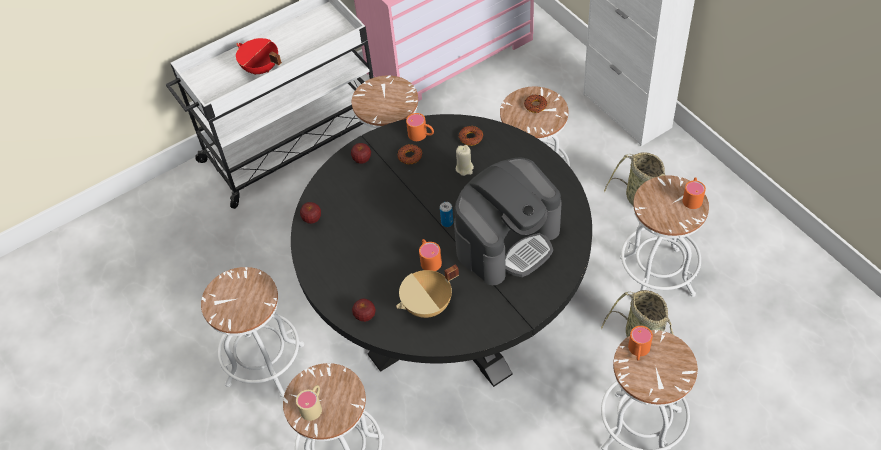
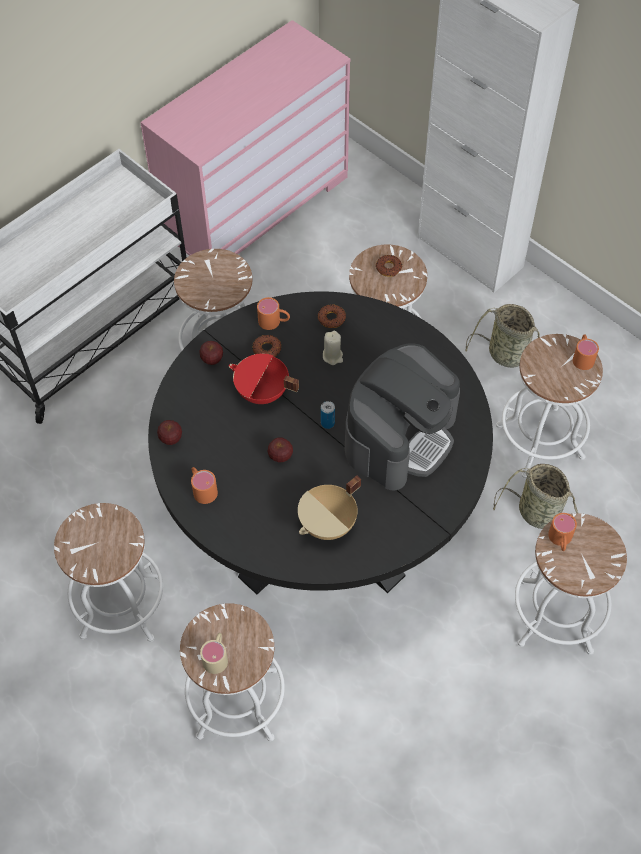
camera: 15 degrees left, 5 degrees up
(260, 69) = (59, 258): red cooking pot -> red cooking pot (262, 393)
(365, 316) = (260, 546): apple -> apple (280, 456)
(429, 259) = (317, 469): orange mug -> orange mug (202, 488)

